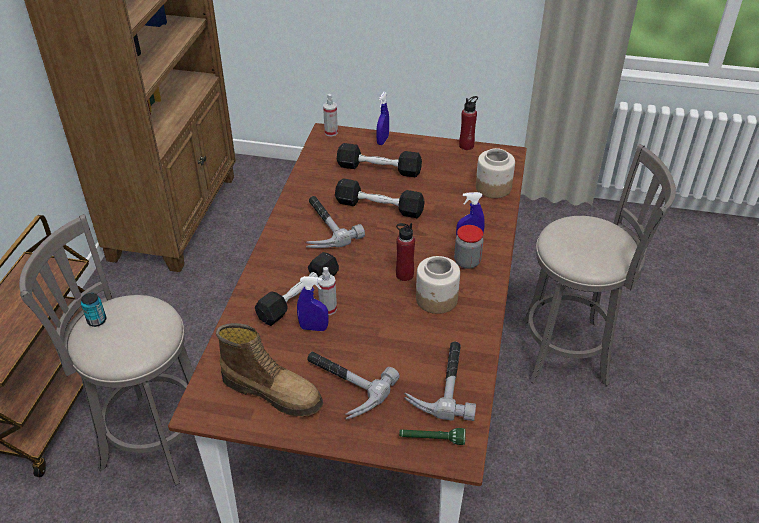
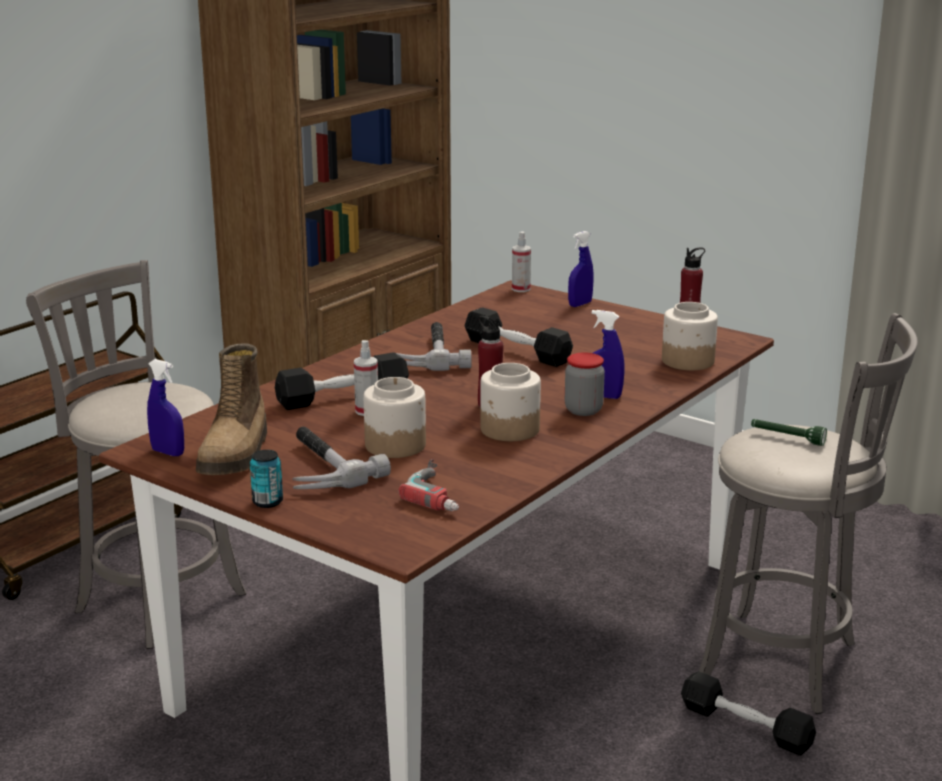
camera: 25 degrees right, 20 degrees down
(97, 320) = (119, 390): can -> can (267, 502)
(273, 391) = (236, 454): boot -> boot turned 45 degrees clockwise
(313, 328) = (334, 421): blue spray bottle -> blue spray bottle (168, 452)
(375, 342) = (395, 445): none -> jar
(379, 169) = (550, 324): black dumbbell -> black dumbbell (746, 727)
(431, 439) = (380, 528): green flashlight -> green flashlight (787, 438)
(442, 383) = (442, 491): hammer -> power drill

